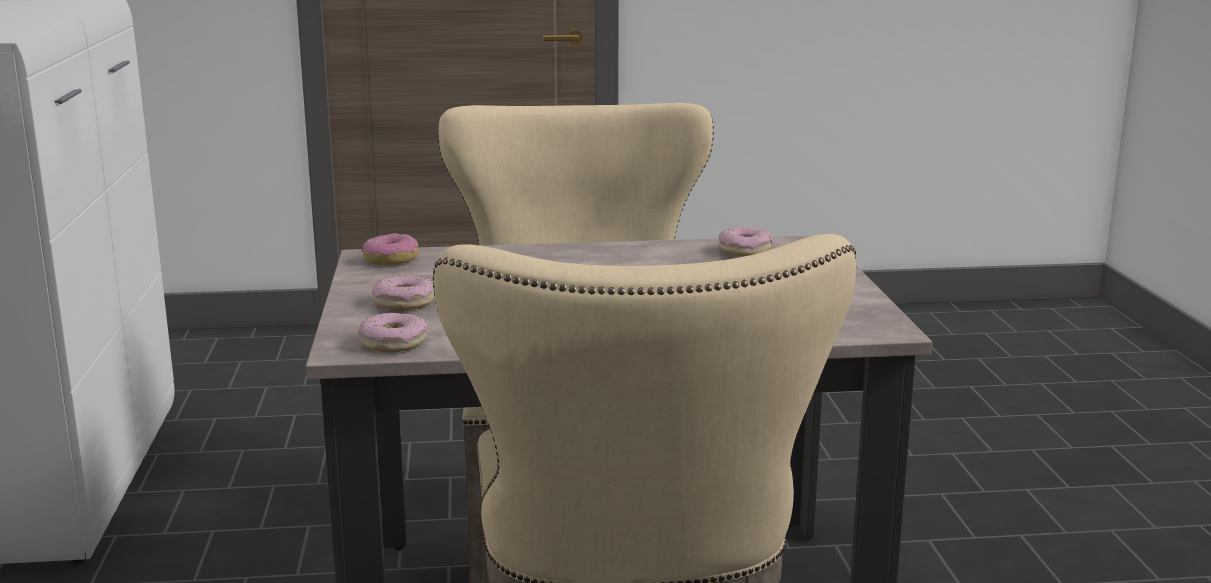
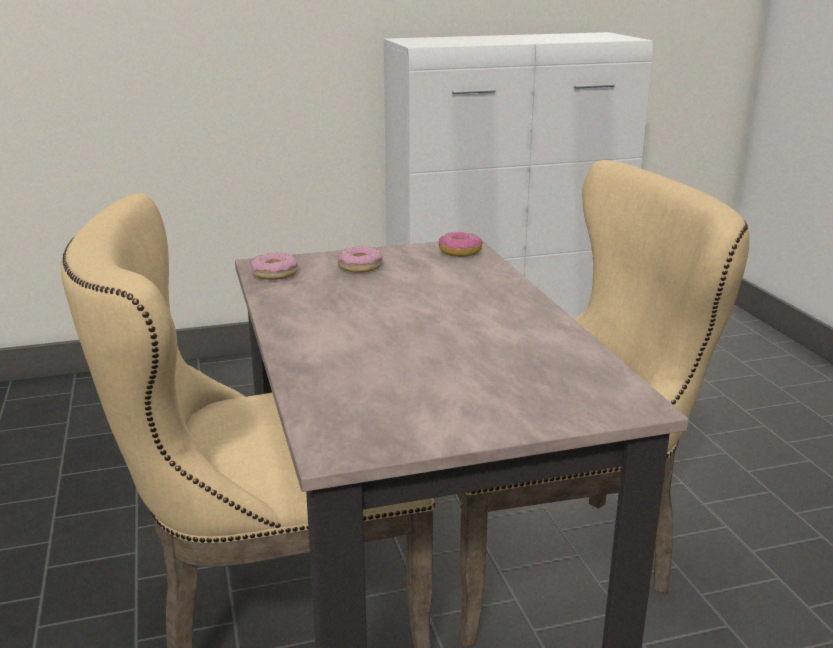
camera: 80 degrees right, 5 degrees up
(745, 250) = (579, 373): donut -> none

